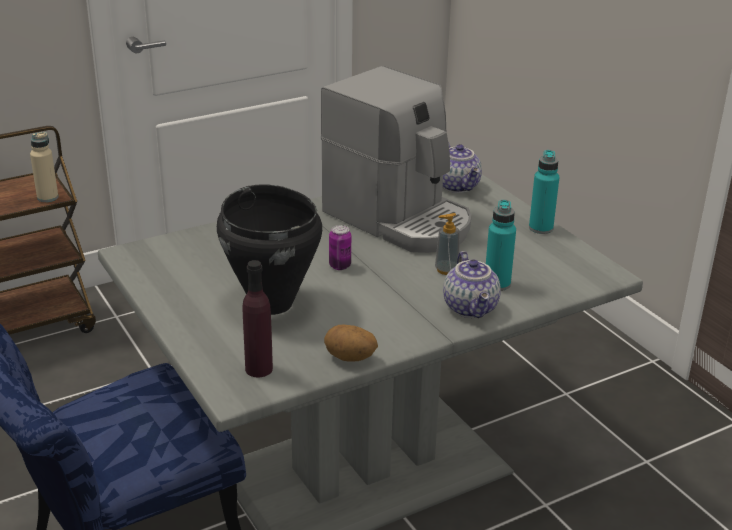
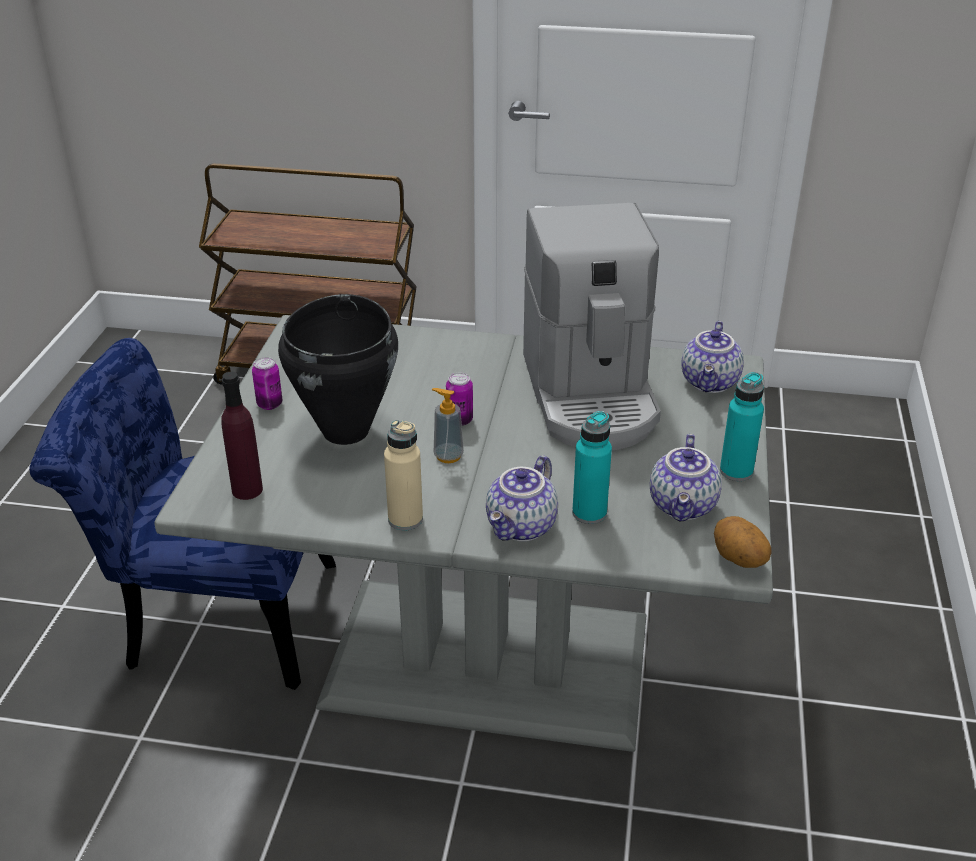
camera: 40 degrees right, 5 degrees up
(47, 197) = (373, 250): beige bottle -> beige bottle (405, 519)
(186, 310) = (269, 404): none -> can
(350, 359) = (333, 520): potato -> potato (738, 560)
(446, 270) = (558, 472): soap dispenser -> soap dispenser (448, 456)
(541, 258) = (684, 506): none -> teapot

